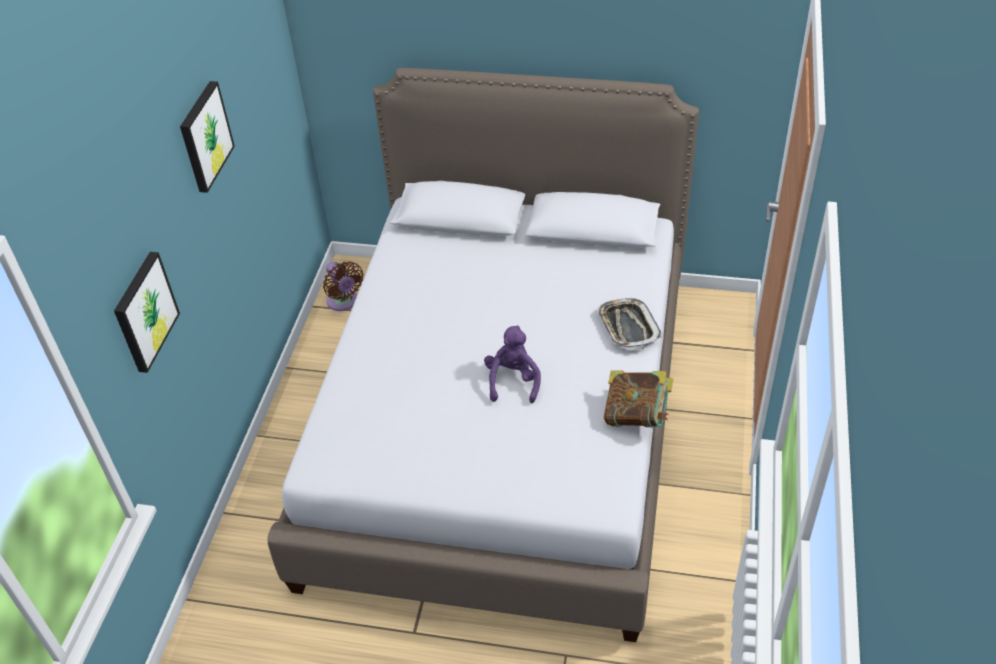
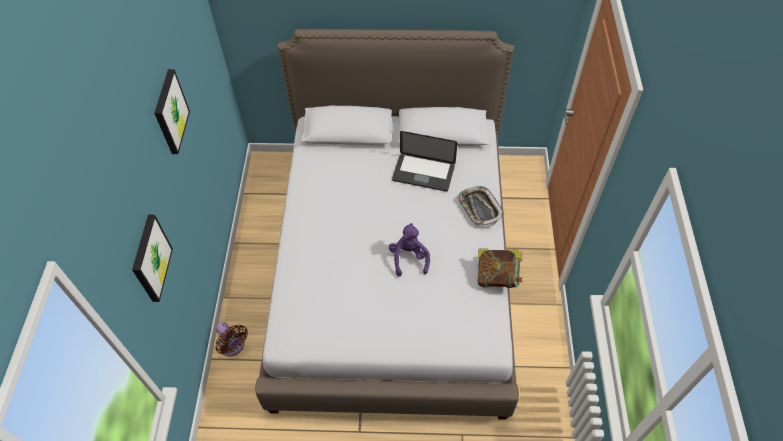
camera: 10 degrees left, 10 degrees up
(344, 302) = (265, 188): brown fan -> brown fan (233, 346)
(556, 277) = (423, 173): none -> laptop

